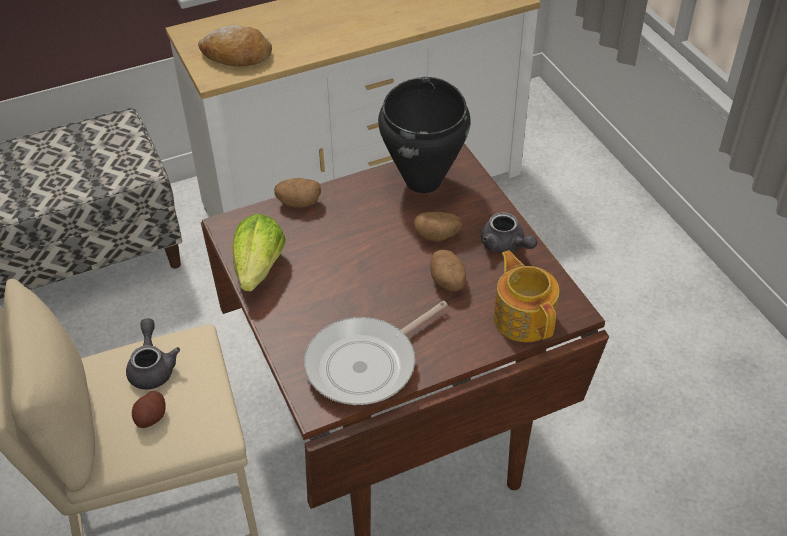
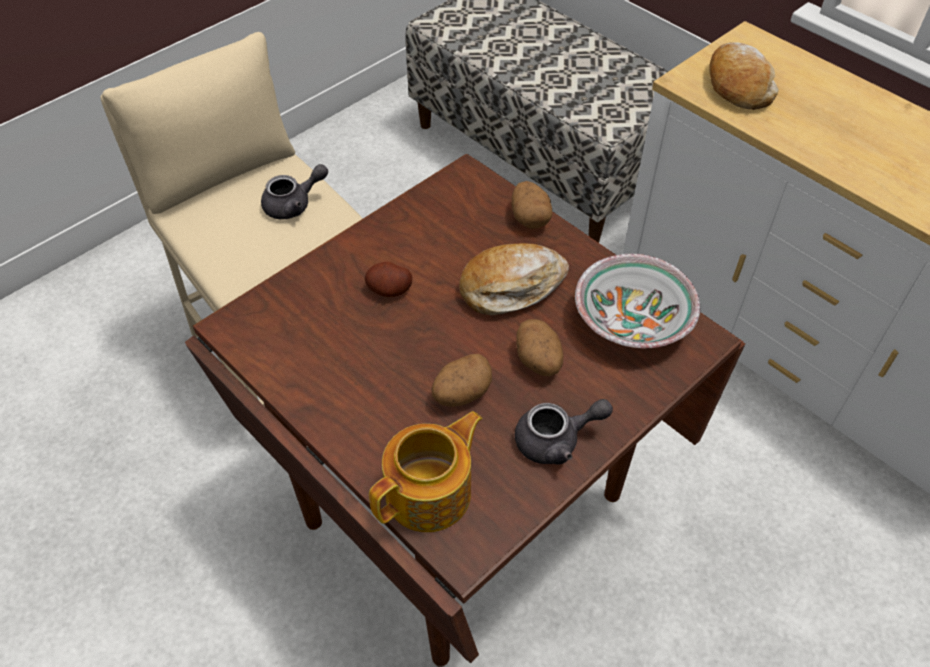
camera: 70 degrees right, 5 degrees up
(151, 417) = (233, 225): potato -> potato (389, 290)
(259, 269) = (412, 218): lettuce -> none
(363, 231) = (511, 287): none -> bread
(367, 364) = (302, 350): frying pan -> none
(424, 181) = (633, 321): black cooking pot -> bowl
(505, 245) = (556, 440): grey teapot -> grey teapot turned 135 degrees counterclockwise

